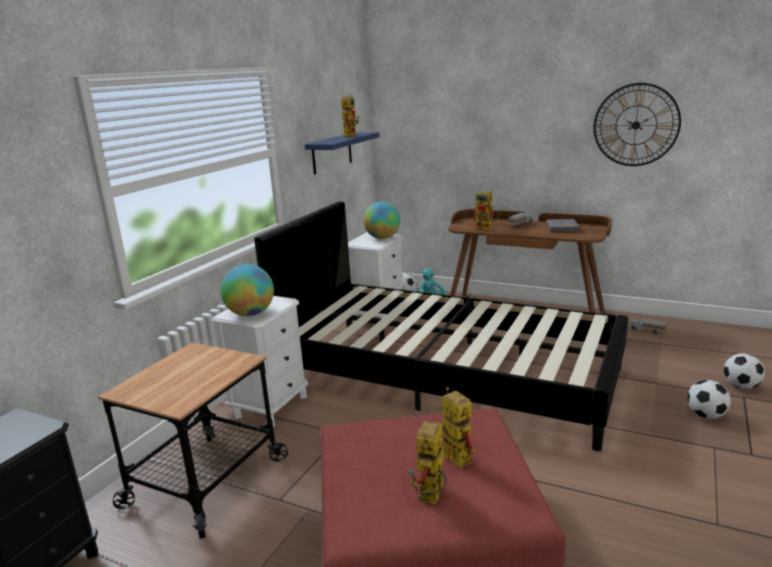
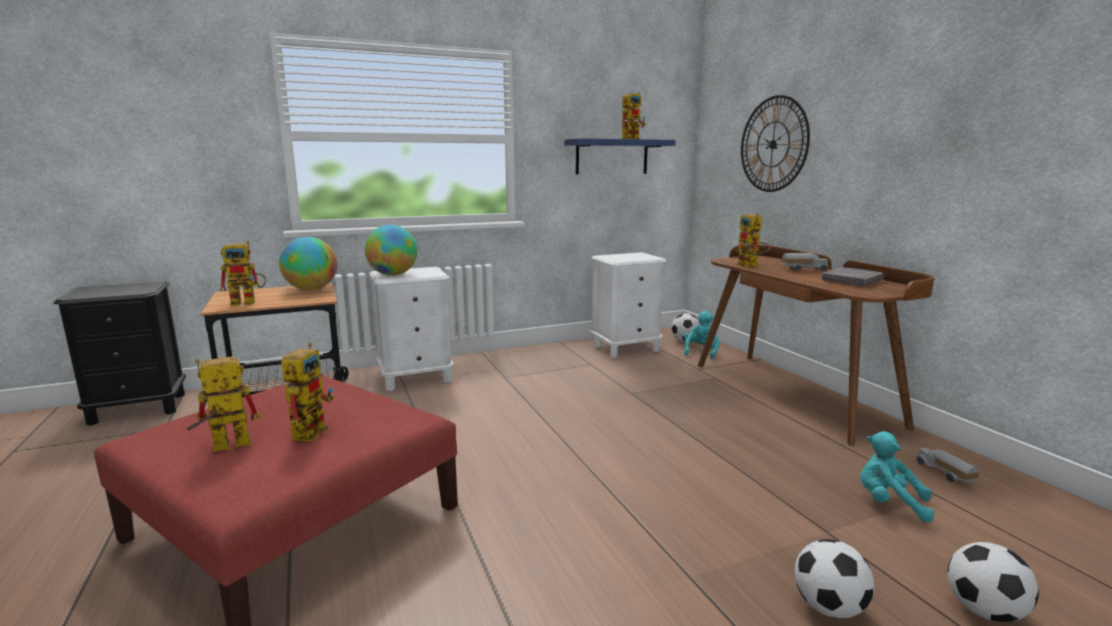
camera: 40 degrees right, 5 degrees down
(187, 389) = (249, 302): none -> toy robot
(383, 238) = (640, 257): globe -> globe (311, 289)
(446, 375) = (586, 413): black bed -> none
(636, 125) = (1000, 125): wall clock -> wall clock (773, 144)
(653, 356) = (889, 503): none -> turquoise plush toy

